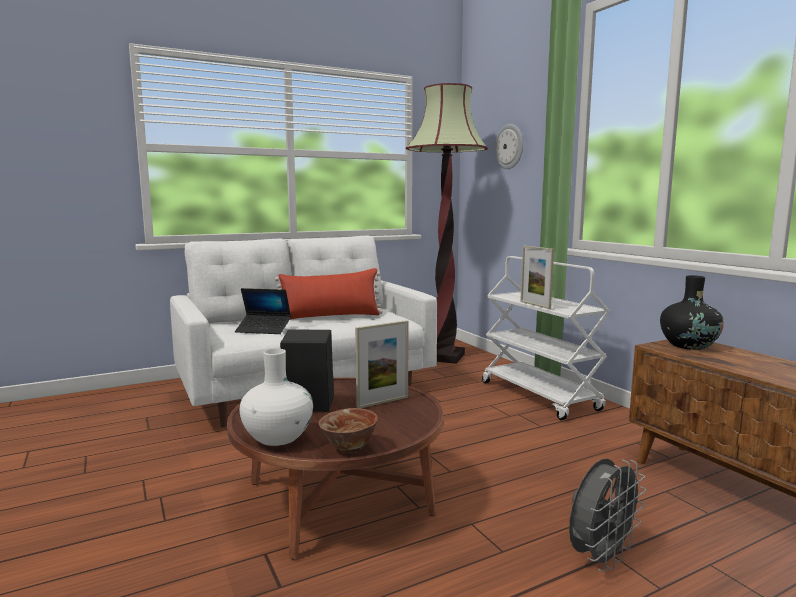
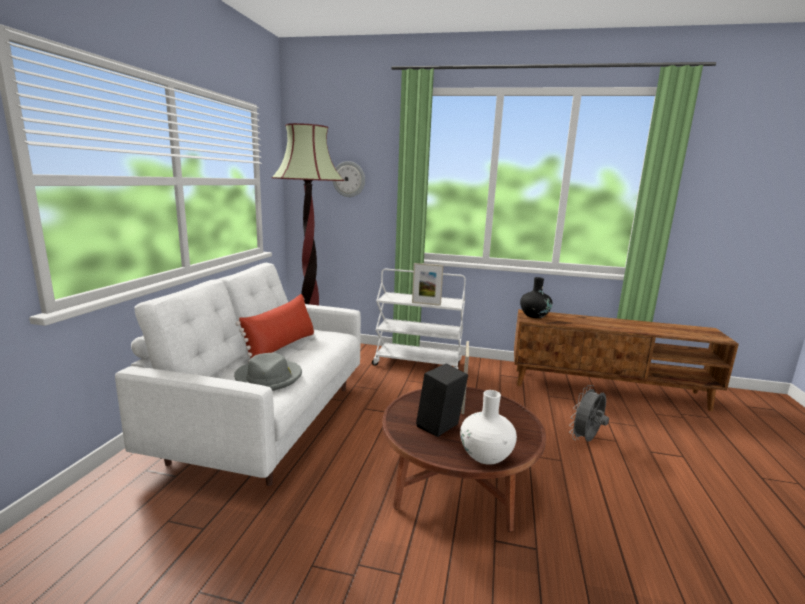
camera: 50 degrees left, 5 degrees up
(263, 329) = (269, 378): laptop -> grey hat
(349, 447) = (526, 439): bowl -> none
(600, 558) = (586, 440): grey fan -> grey fan turned 135 degrees counterclockwise

